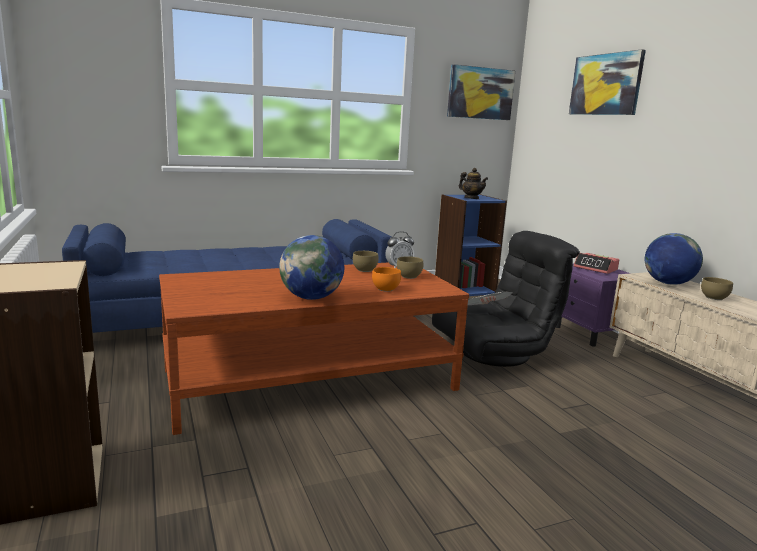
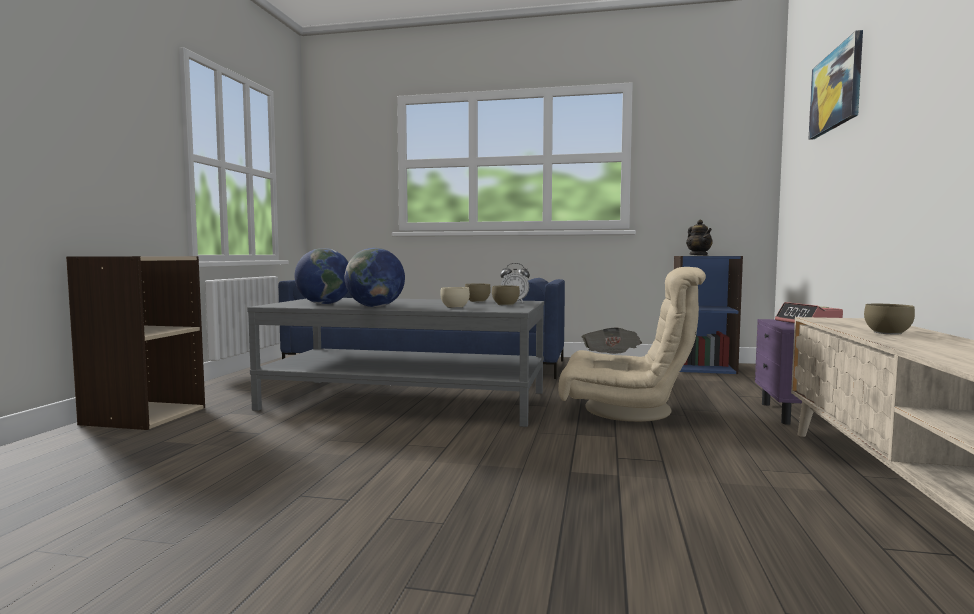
camera: 35 degrees right, 10 degrees down
(311, 380) = (407, 401): brown coffee table -> grey coffee table
(384, 289) = (454, 307): orange bowl -> beige bowl
(480, 93) = (723, 139): picture -> none
(495, 354) = (627, 412): black armchair -> beige armchair
(668, 283) = (851, 323): globe -> globe (324, 304)

